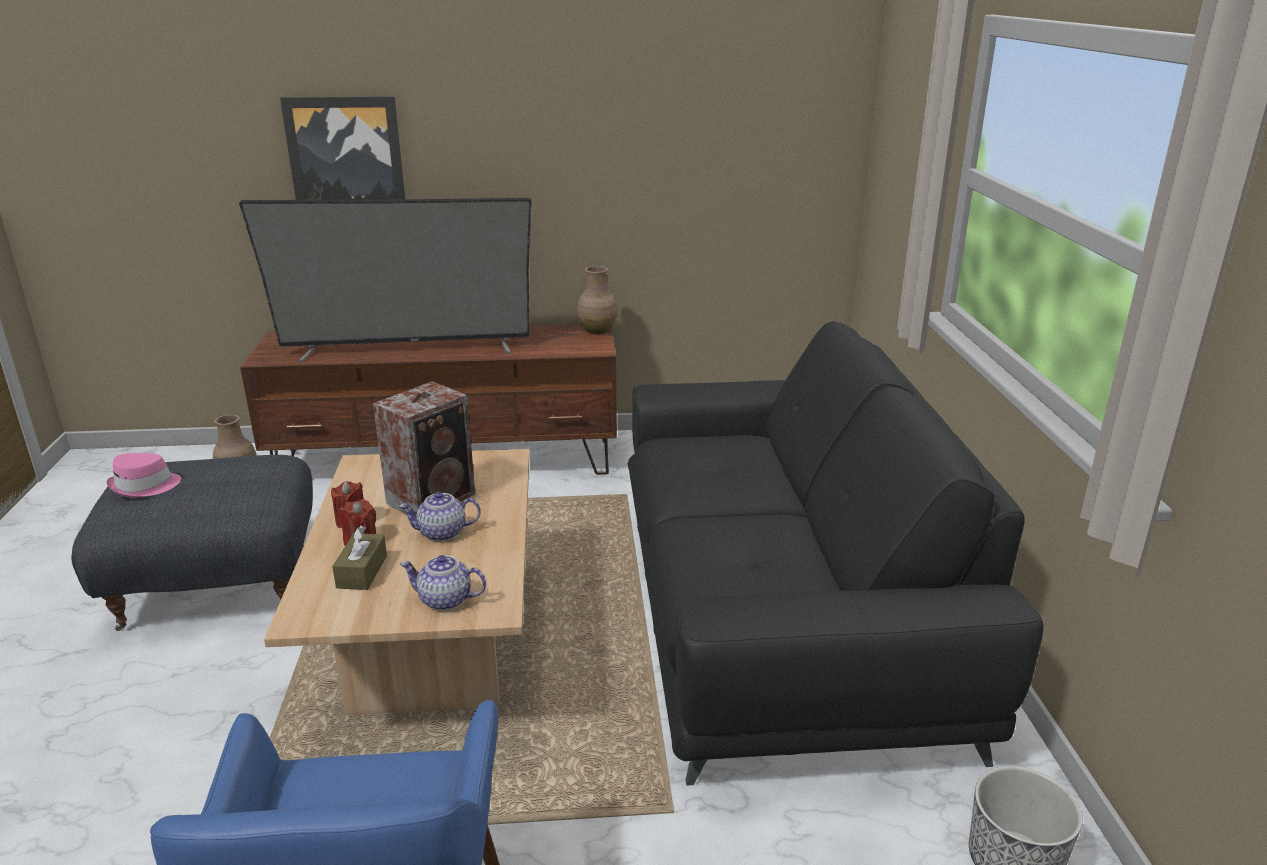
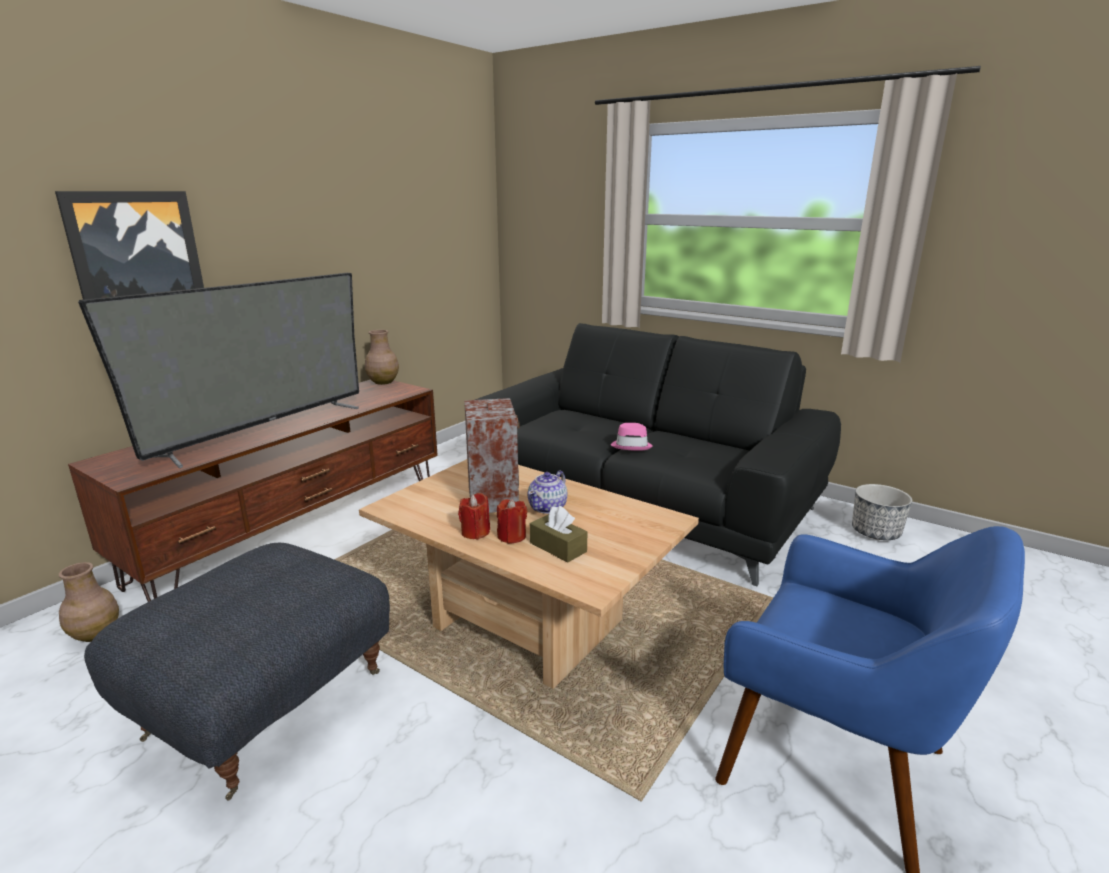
camera: 50 degrees left, 5 degrees down
(145, 486) = (188, 621): pink hat -> pink hat (631, 446)
(446, 600) = (638, 530): teapot -> none

